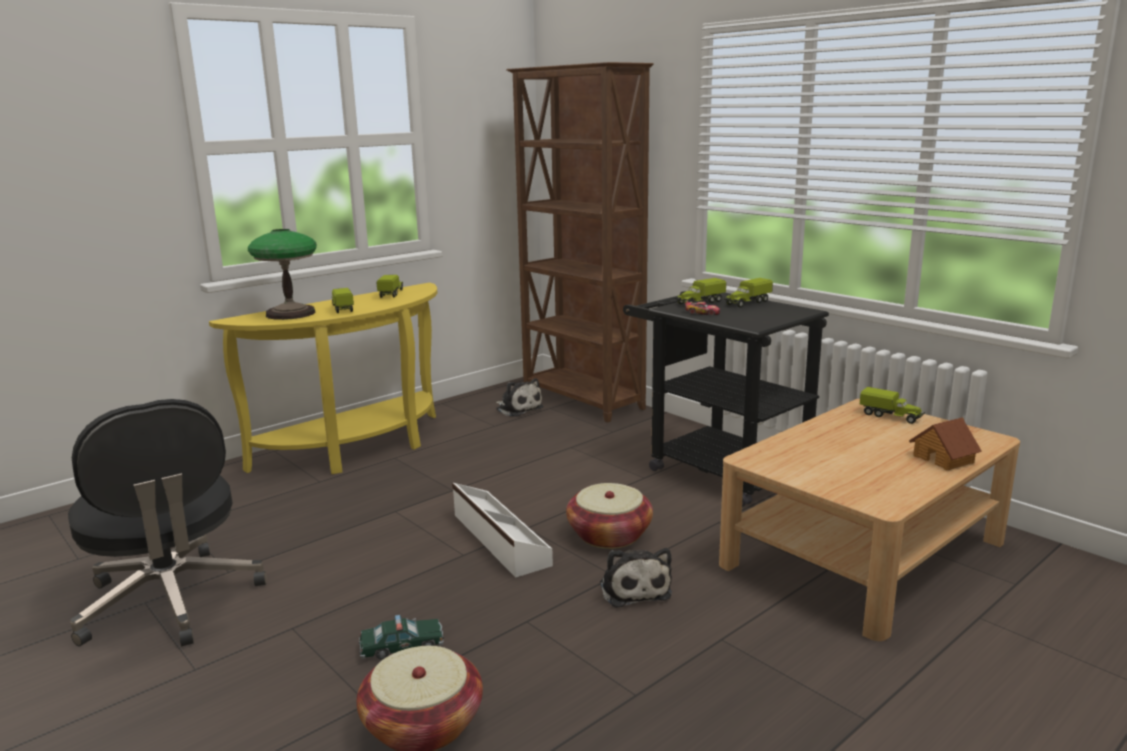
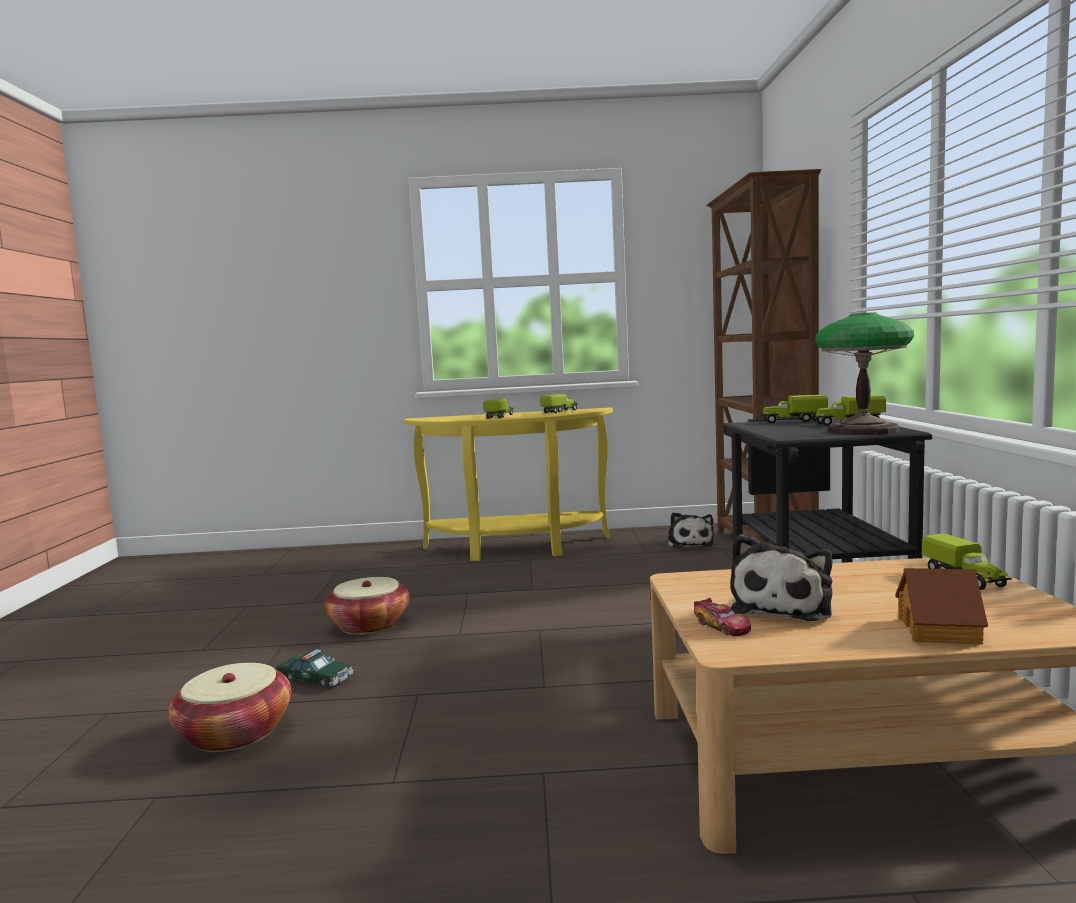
camera: 40 degrees right, 10 degrees down
(171, 602) = (258, 609): black office chair -> none
(290, 313) = (460, 417): table lamp -> table lamp (862, 430)
(498, 539) = (503, 631): white storage box -> none
(609, 535) = (596, 654): basket -> basket (369, 625)
(634, 588) = (542, 702): plush toy -> plush toy (783, 606)
(702, 313) = (767, 427): toy car -> toy car (723, 626)

